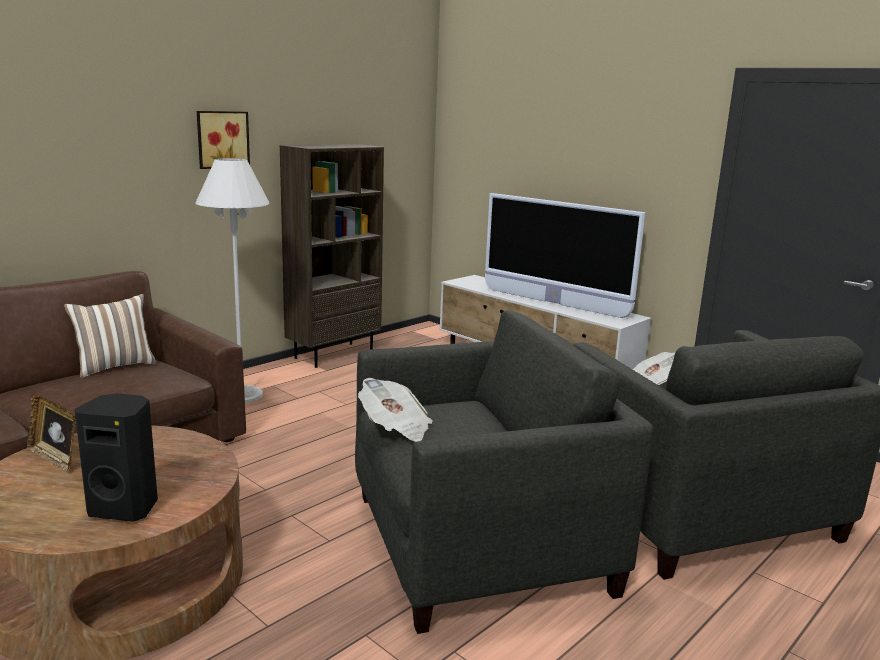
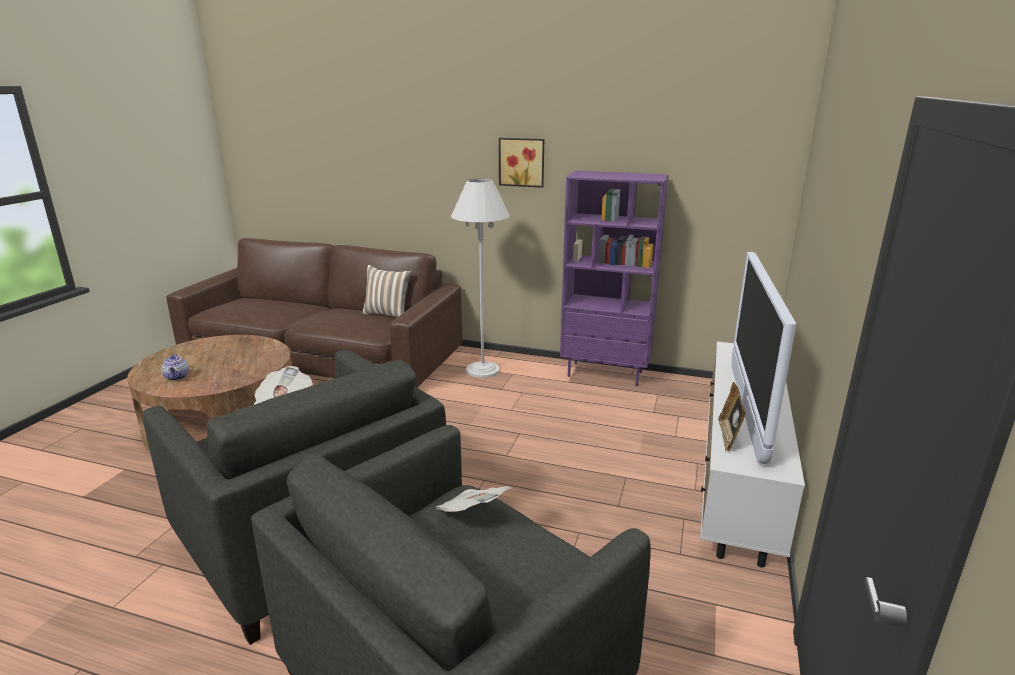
camera: 65 degrees right, 5 degrees up
(55, 458) = (232, 344): picture frame -> picture frame (728, 437)
(125, 508) = (177, 377): black speaker -> teapot
(334, 354) = (605, 373): brown bookcase -> purple bookcase

